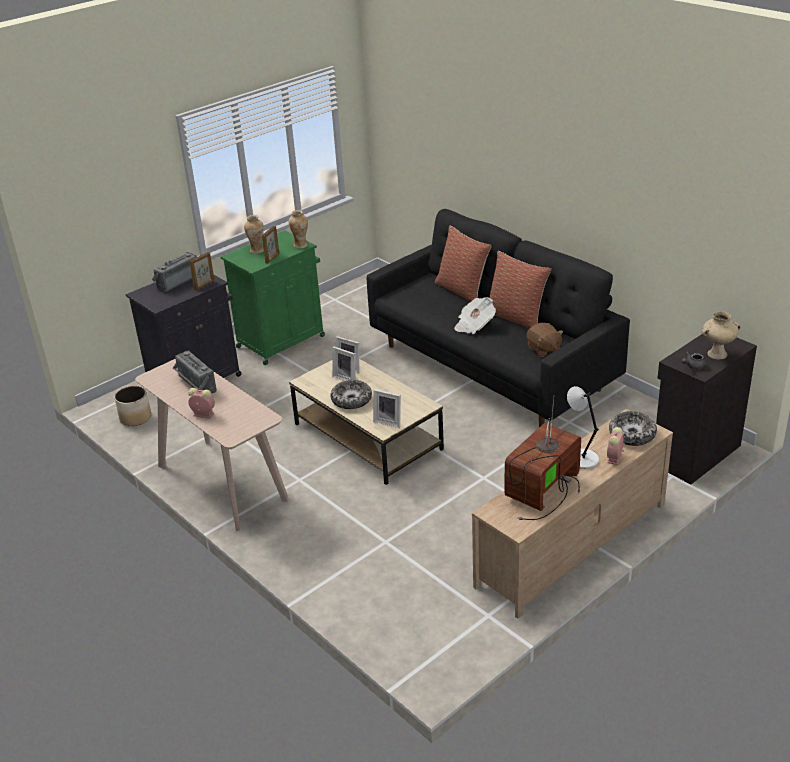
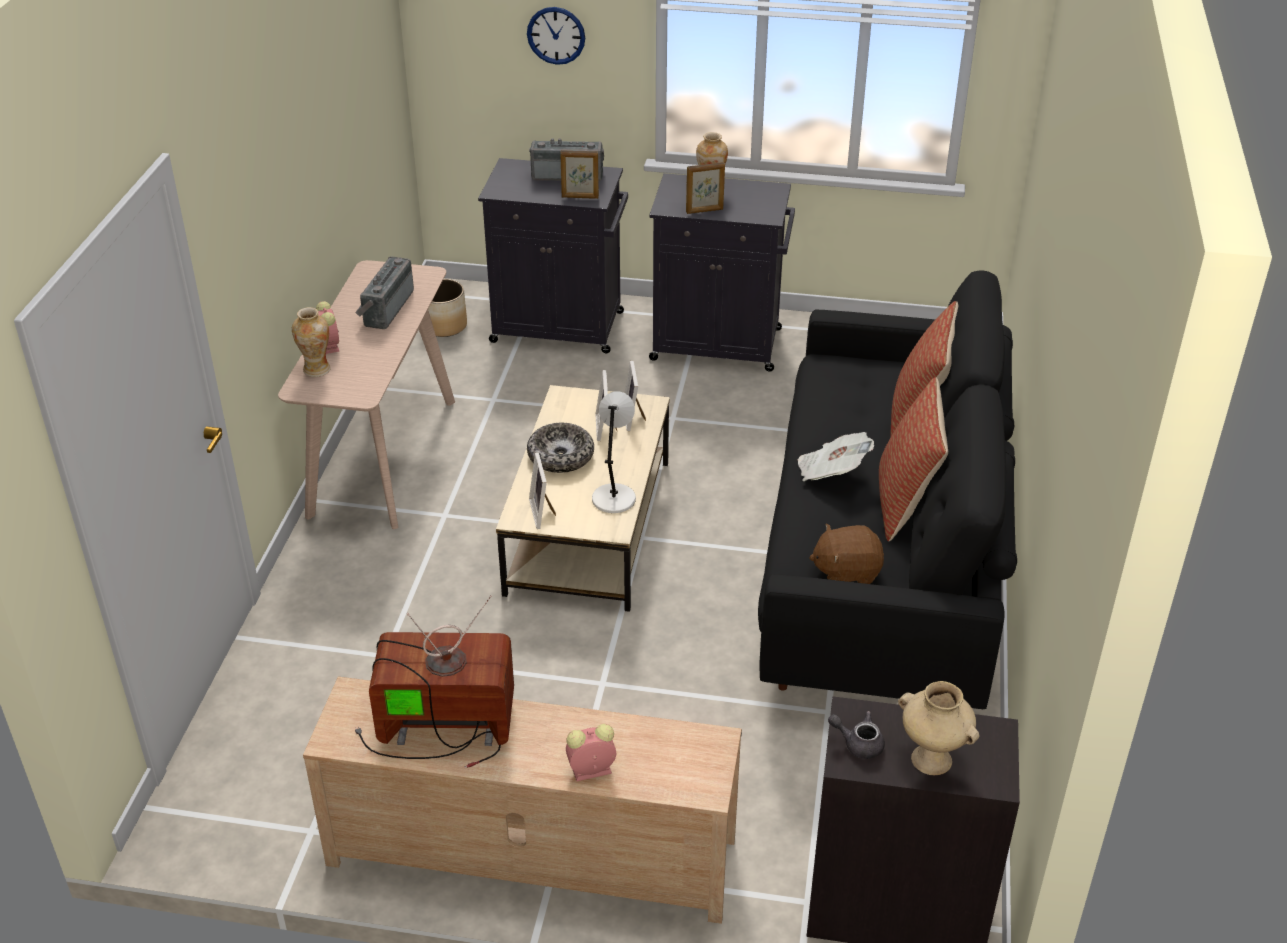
camera: 50 degrees right, 5 degrees up
(131, 202) = (556, 35): none -> wall clock
(282, 341) = (719, 344): green cabinet -> black cabinet
(300, 245) = (766, 214): vase -> vase (317, 370)
(543, 350) = (846, 571): brown plush toy -> brown plush toy turned 60 degrees clockwise
(582, 458) = (559, 734): grey table lamp -> grey table lamp (614, 497)
(632, 434) = (674, 765): bowl -> none

